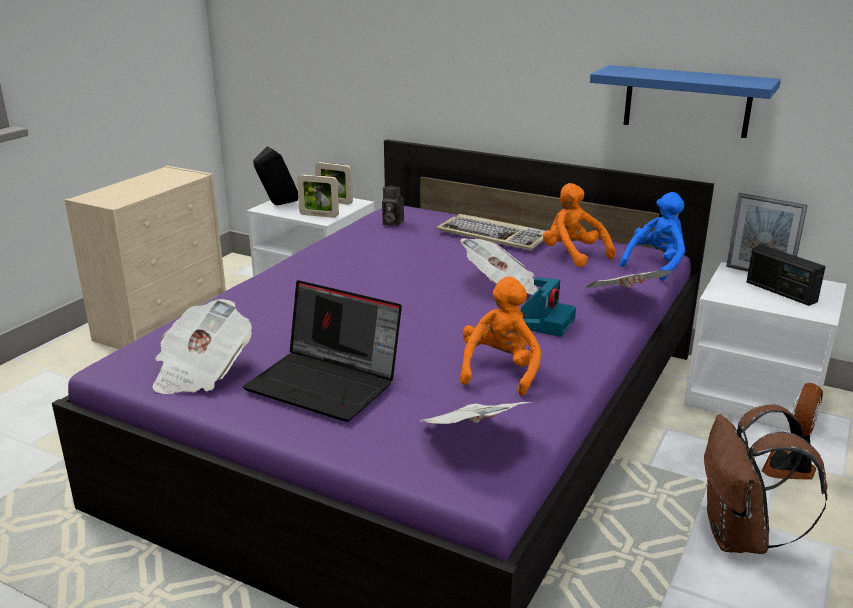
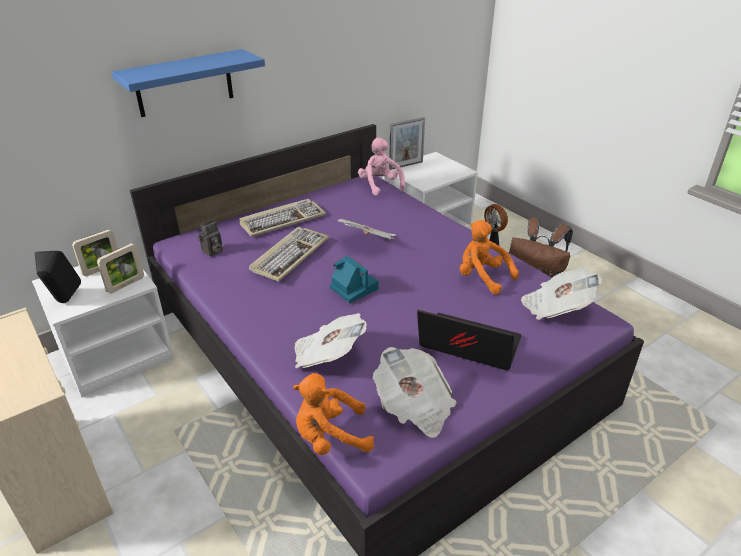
camera: 65 degrees left, 10 degrees up
(326, 383) = (466, 347): laptop -> laptop turned 120 degrees counterclockwise
(421, 254) = (290, 255): none -> keyboard
(544, 322) = (430, 244): camera -> camera (353, 288)
(573, 255) = (342, 204): orange plush toy -> orange plush toy (330, 437)
(624, 300) = (420, 211): newspaper -> newspaper (327, 355)
(656, 265) = (380, 185): blue plush toy -> pink plush toy
(687, 101) = (349, 77): blue shelf -> blue shelf (184, 83)
(780, 292) = (432, 169): radio -> none

